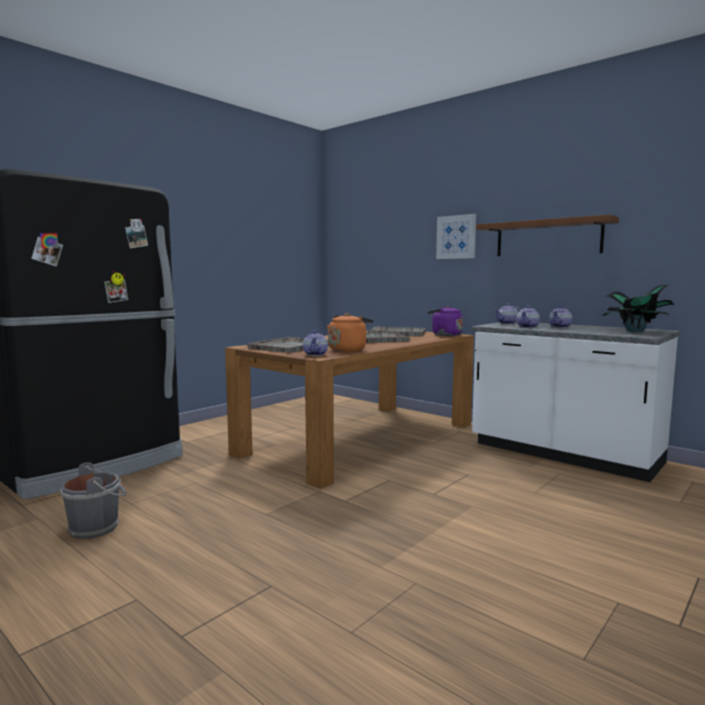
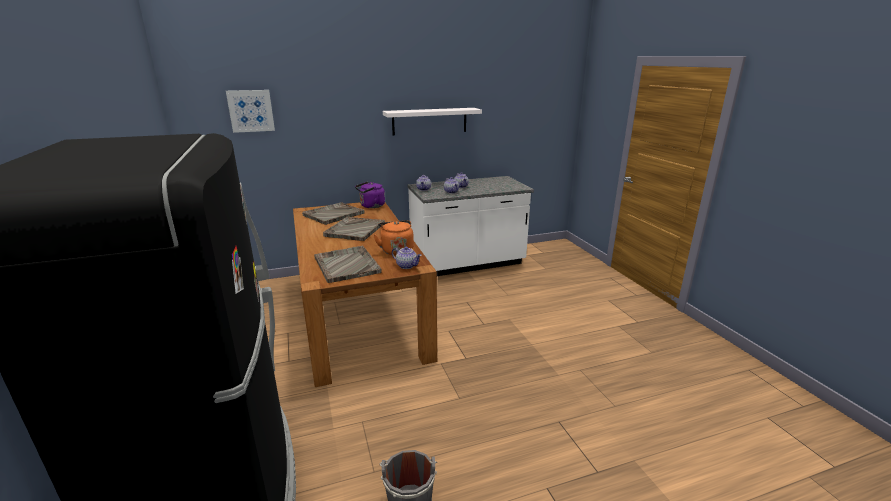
camera: 60 degrees left, 15 degrees up
(456, 237) = (353, 119): picture -> picture (251, 111)
(547, 238) = (429, 121): brown shelf -> white shelf
(635, 331) = (502, 182): potted plant -> none

